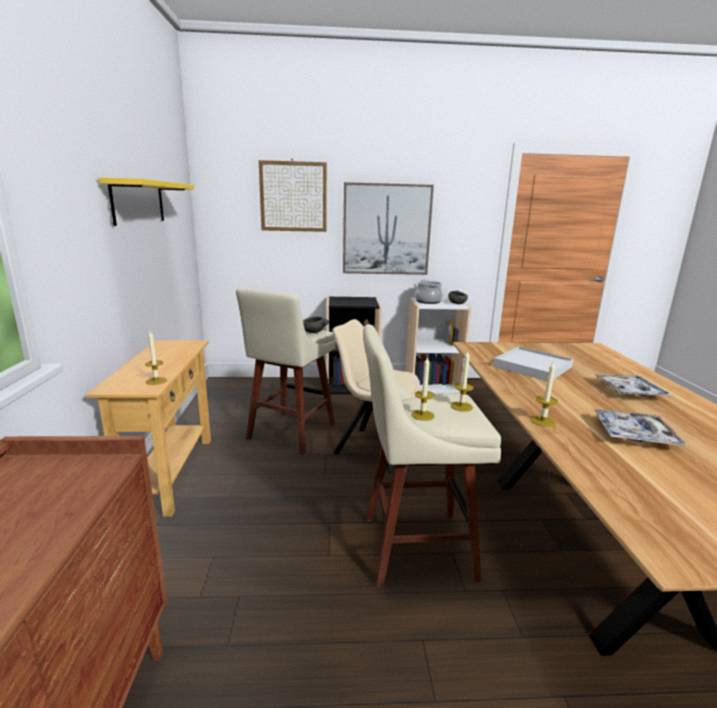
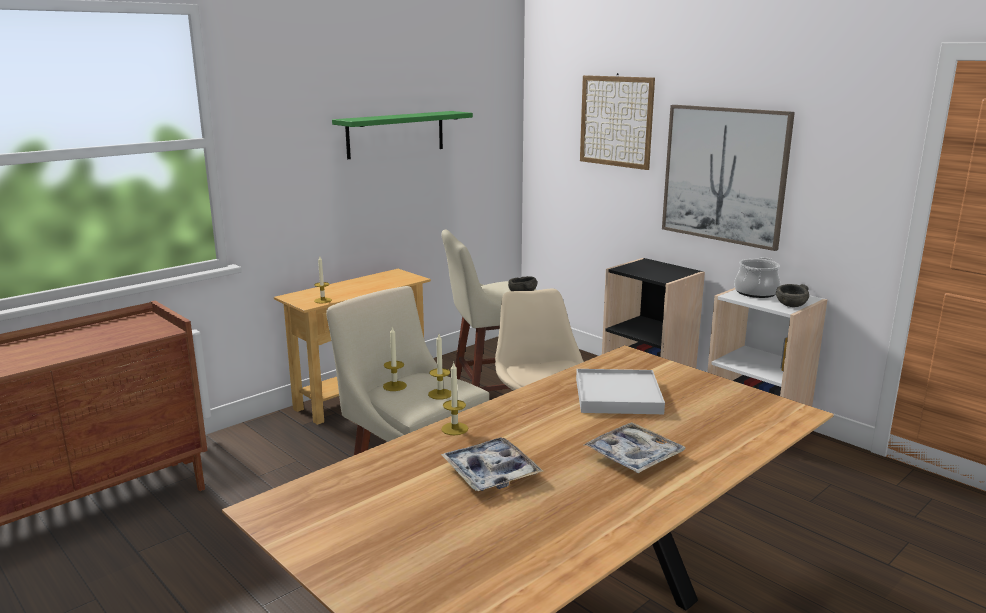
camera: 50 degrees right, 0 degrees up
(138, 202) = (396, 134): yellow shelf -> green shelf

